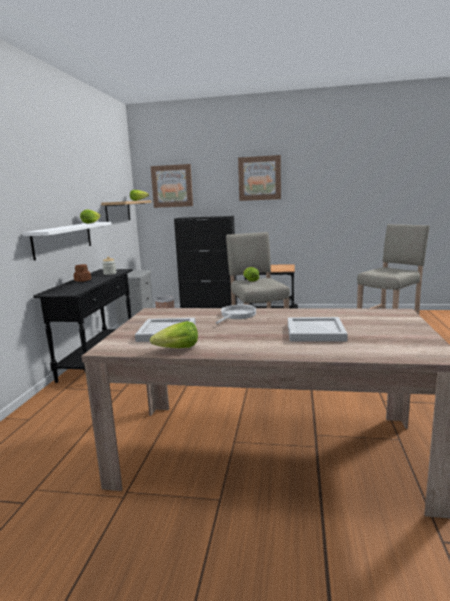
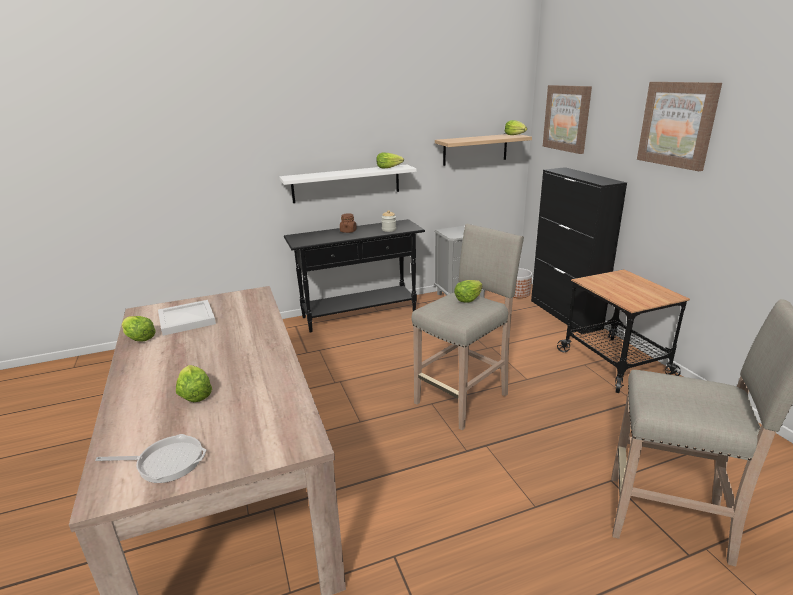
camera: 60 degrees right, 10 degrees up
(237, 315) = (253, 334): frying pan -> frying pan (166, 462)
(316, 332) = (194, 394): white tray -> lettuce

